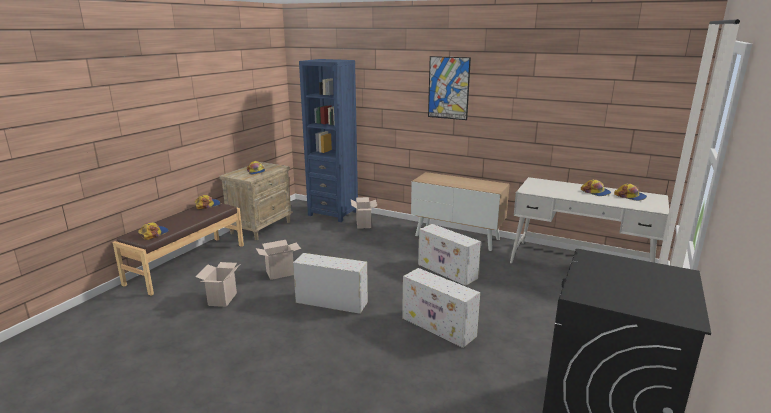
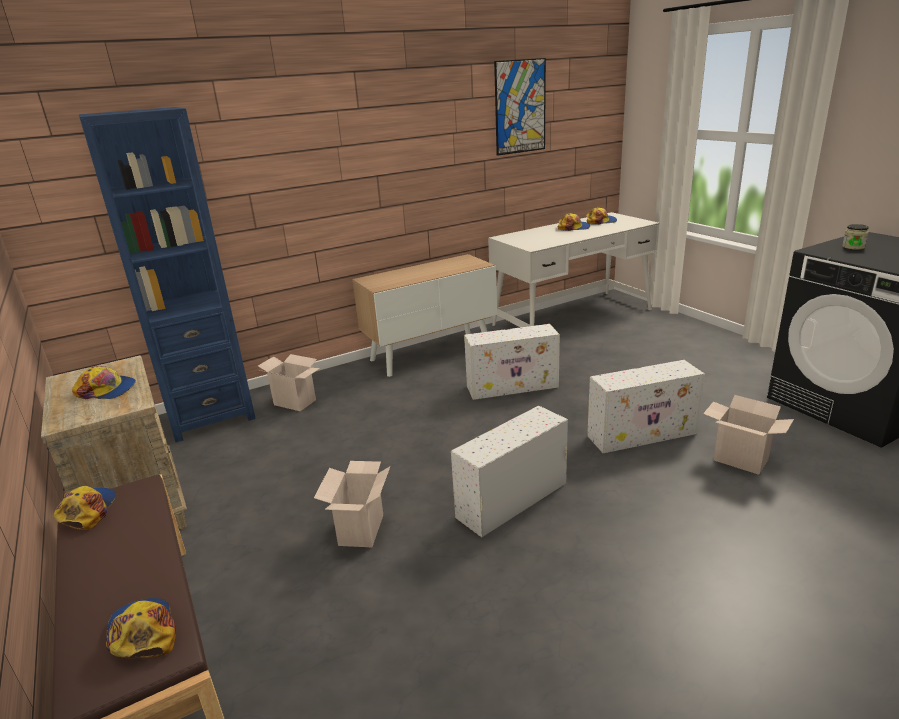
camera: 55 degrees left, 5 degrees up
(222, 298) = (382, 632): cardboard box -> cardboard box (738, 460)
(448, 88) = (363, 134): picture -> picture (520, 107)
(624, 268) = (853, 247): none -> jar

